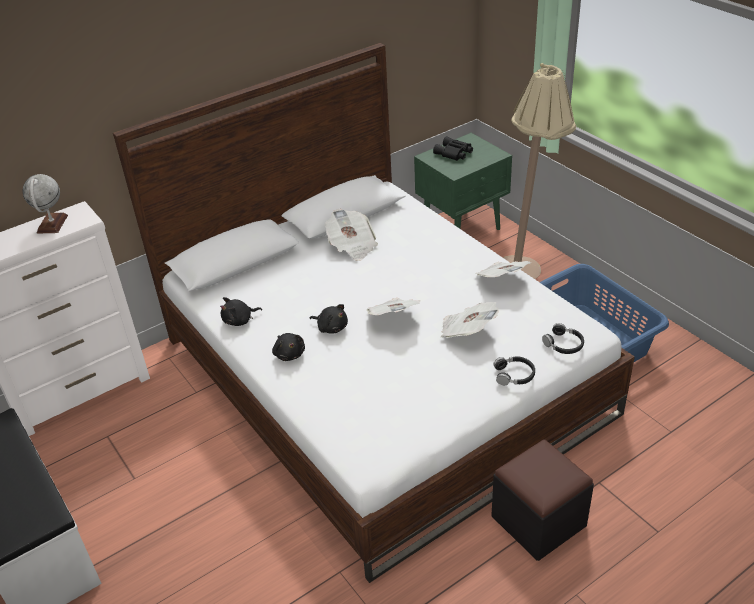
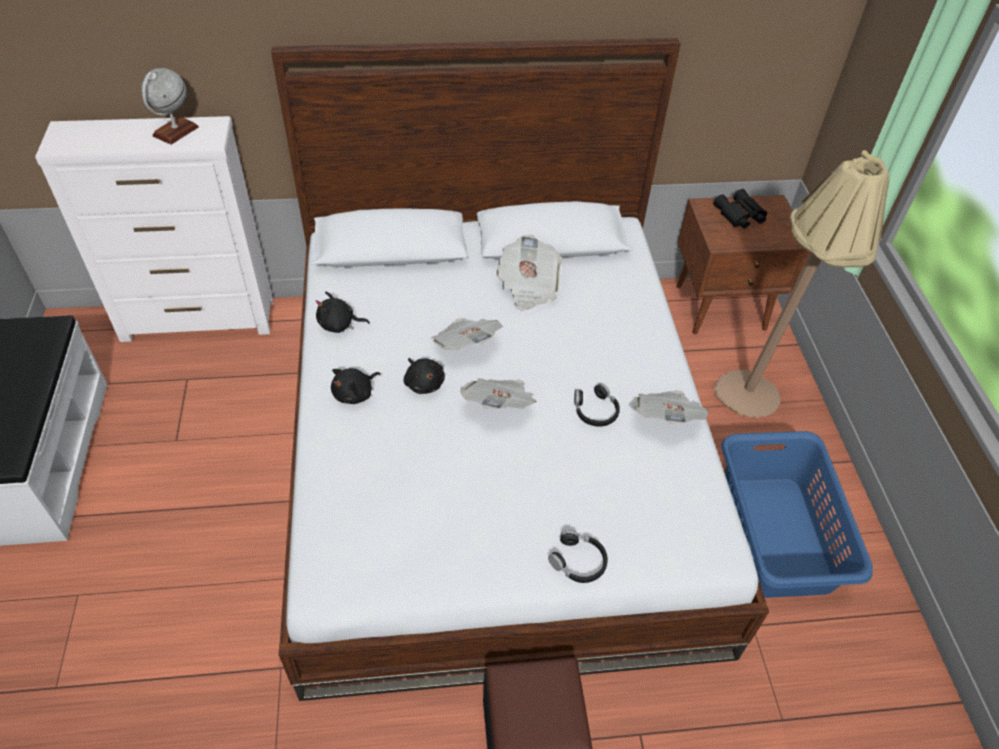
camera: 25 degrees right, 10 degrees up
(289, 354) = (355, 393): black plush toy -> black plush toy turned 45 degrees clockwise
(462, 227) = (722, 307): green nightstand -> brown nightstand
(467, 331) = (570, 469): newspaper -> newspaper (466, 345)
(563, 344) = (673, 552): black headphones -> black headphones (595, 411)

